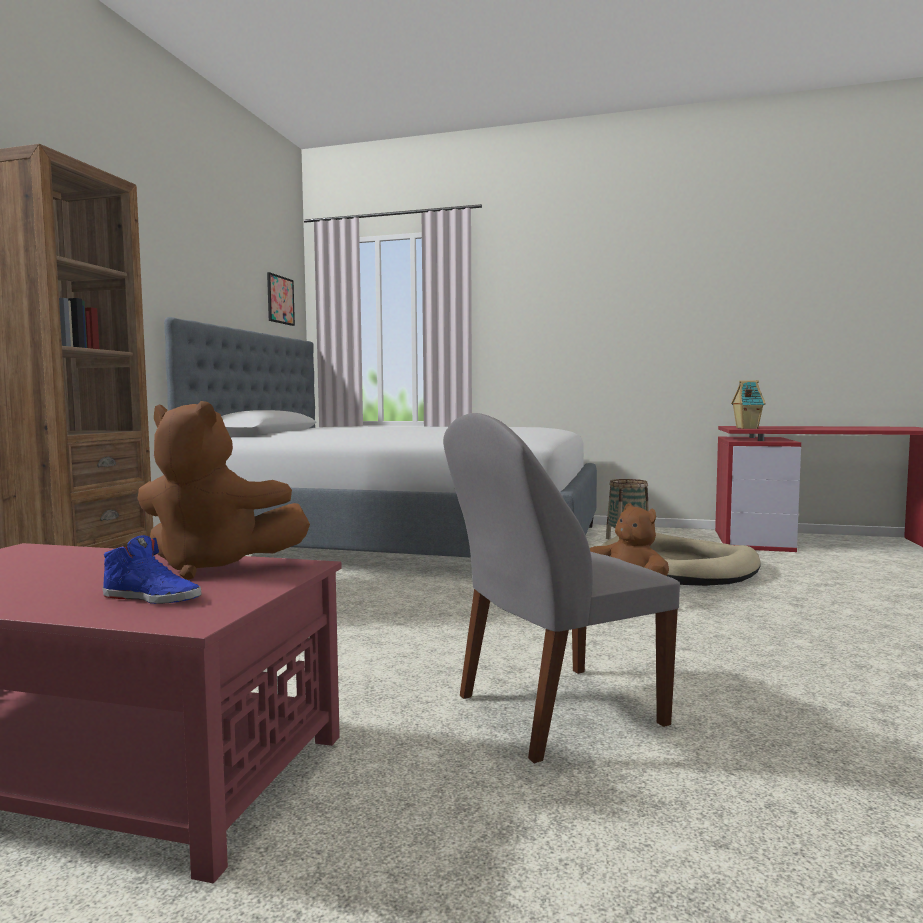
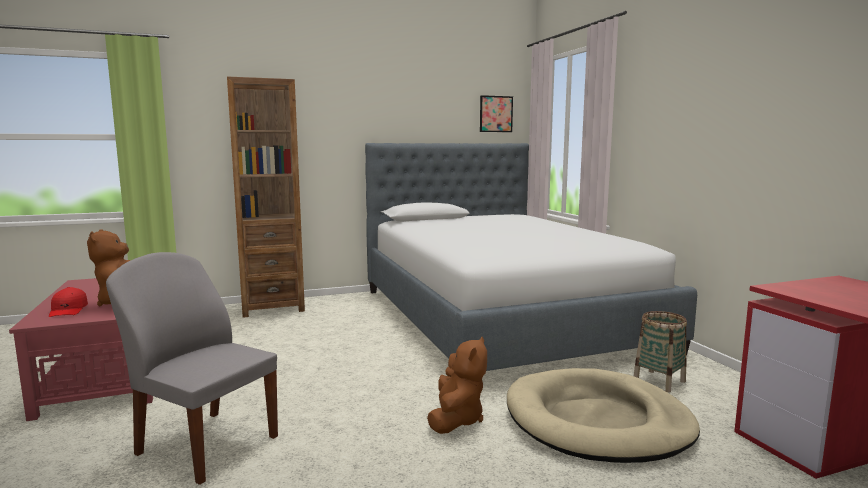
camera: 55 degrees right, 5 degrees up
(153, 597) = (68, 310): blue shoe -> red cap
(746, 428) = (795, 288): toy house -> none

